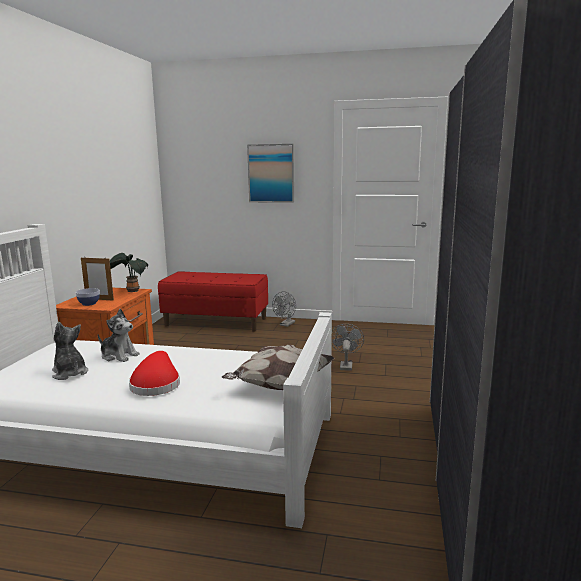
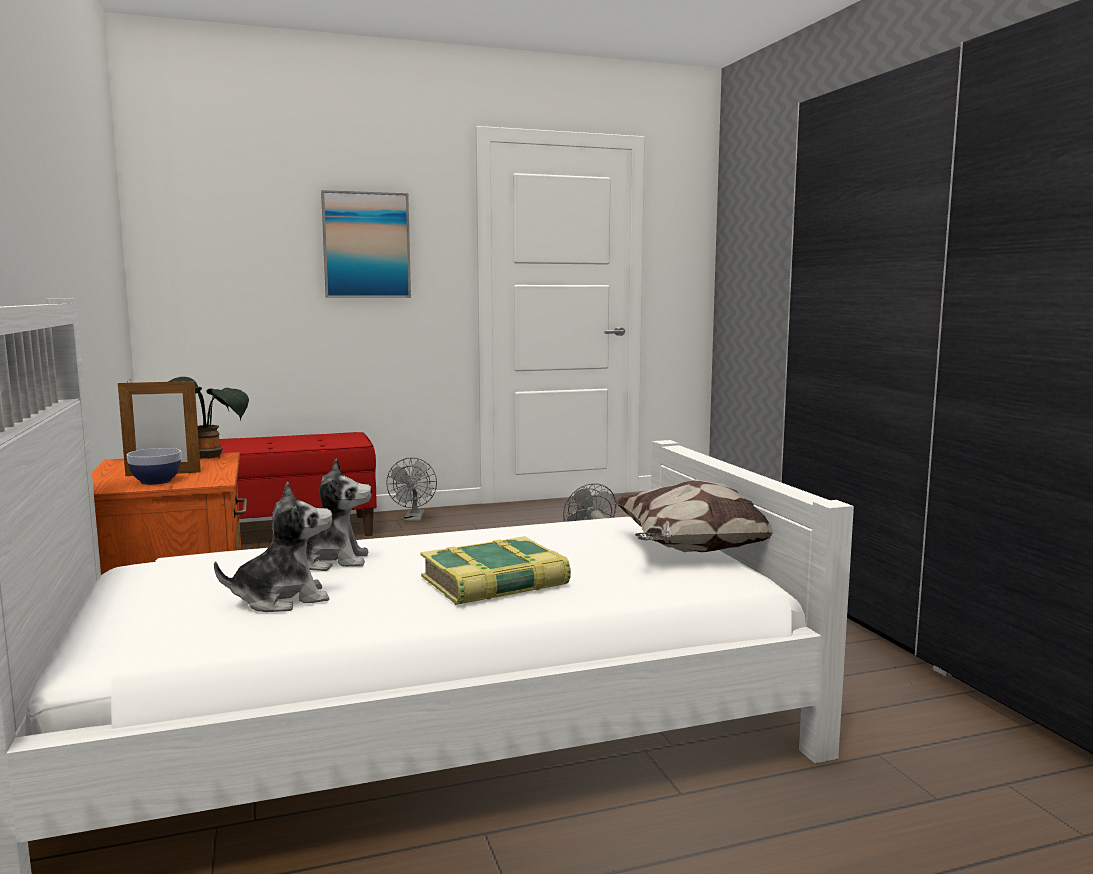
camera: 30 degrees left, 5 degrees down
(70, 373) = (282, 599): plush toy -> plush toy turned 135 degrees clockwise
(156, 384) = (495, 583): red hat -> book

